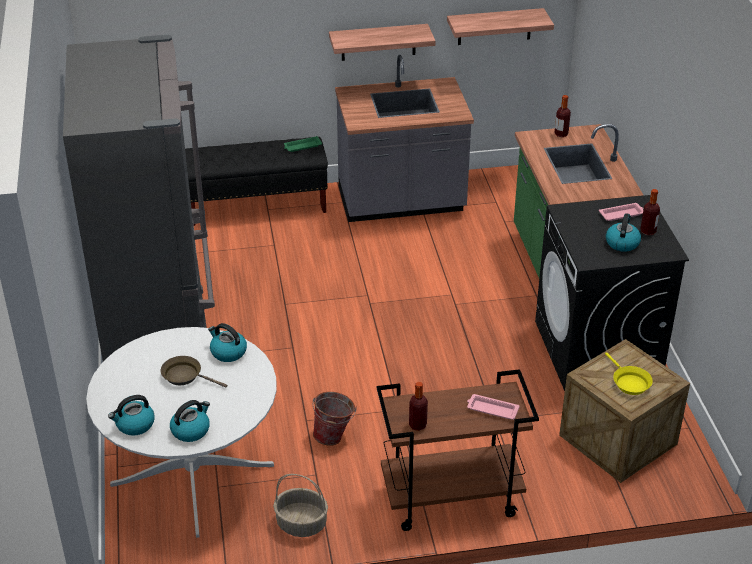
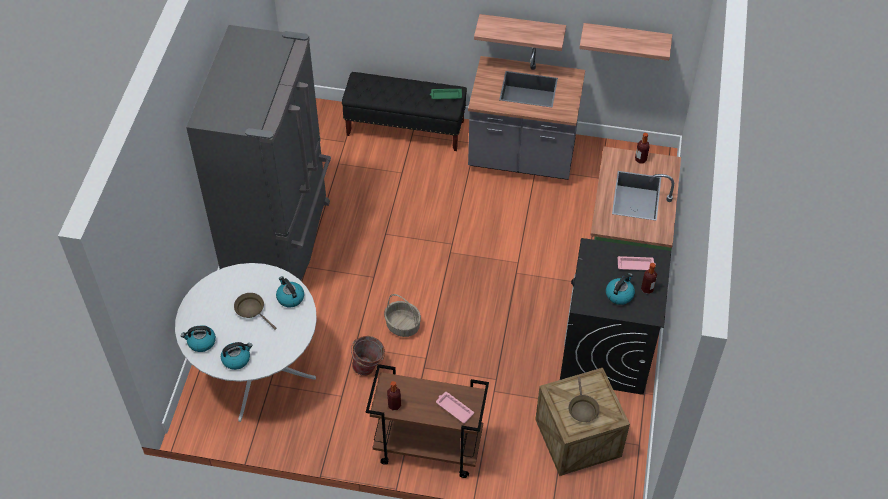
camera: 20 degrees right, 15 degrees up
(301, 524) = (313, 434): basket -> basket (402, 325)
(629, 382) = (582, 409): yellow frying pan -> brown frying pan

